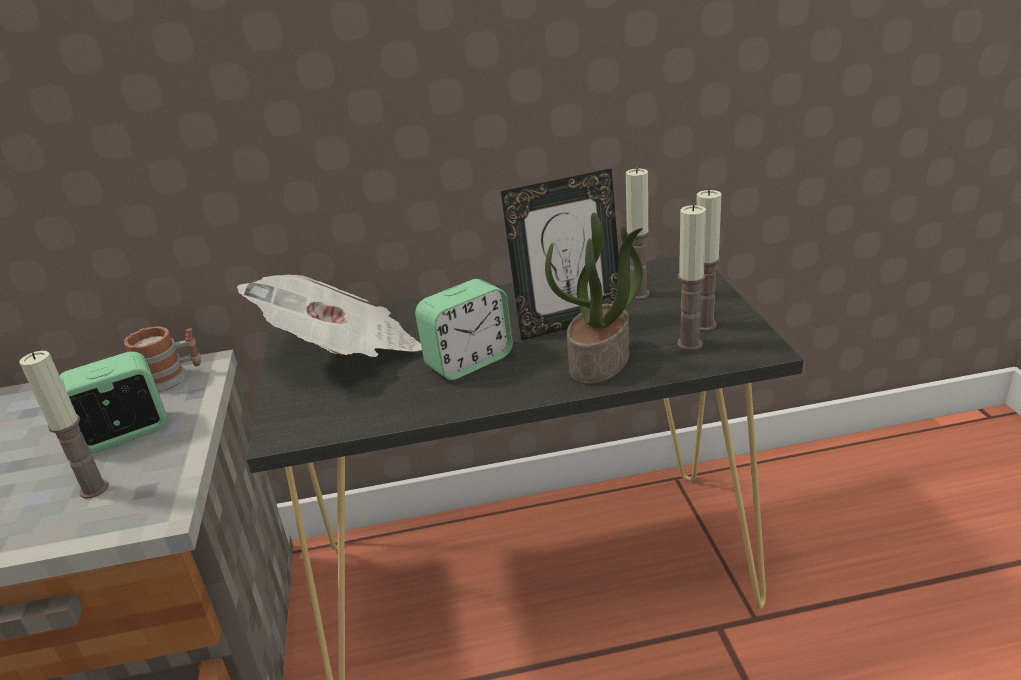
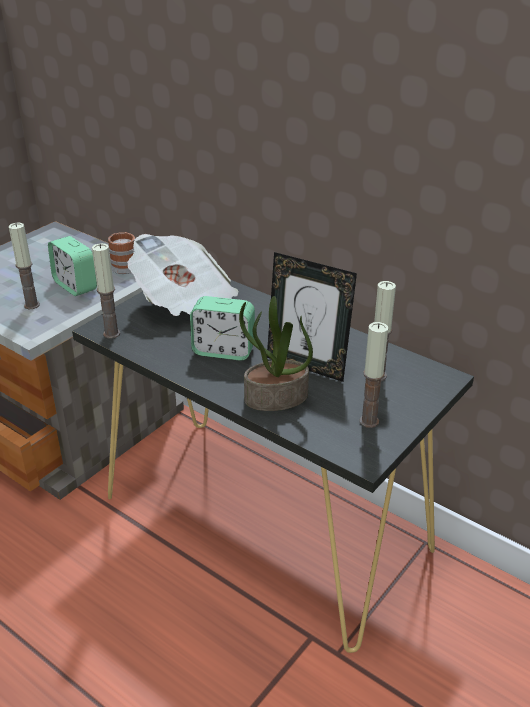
camera: 45 degrees right, 5 degrees up
(125, 433) = (75, 286): alarm clock -> alarm clock turned 150 degrees counterclockwise
(689, 344) = (337, 425): candle -> candle (111, 333)

